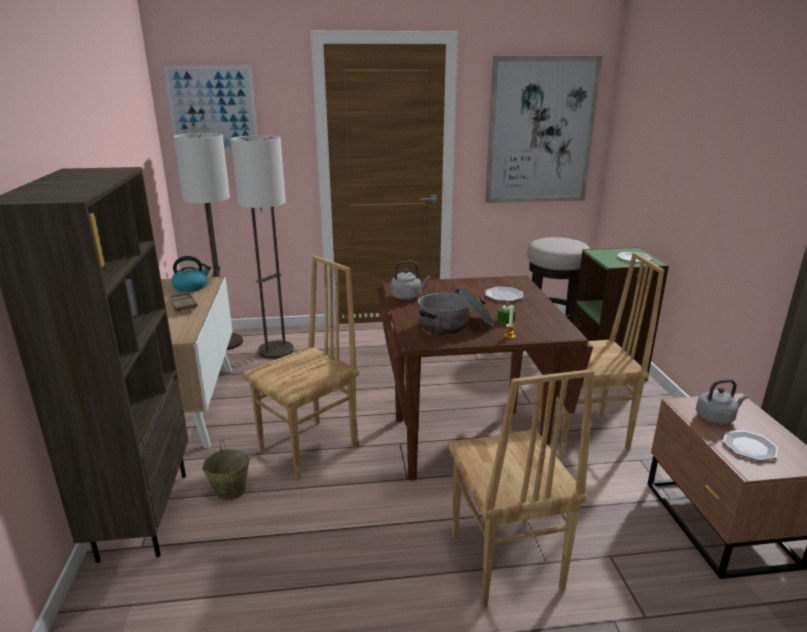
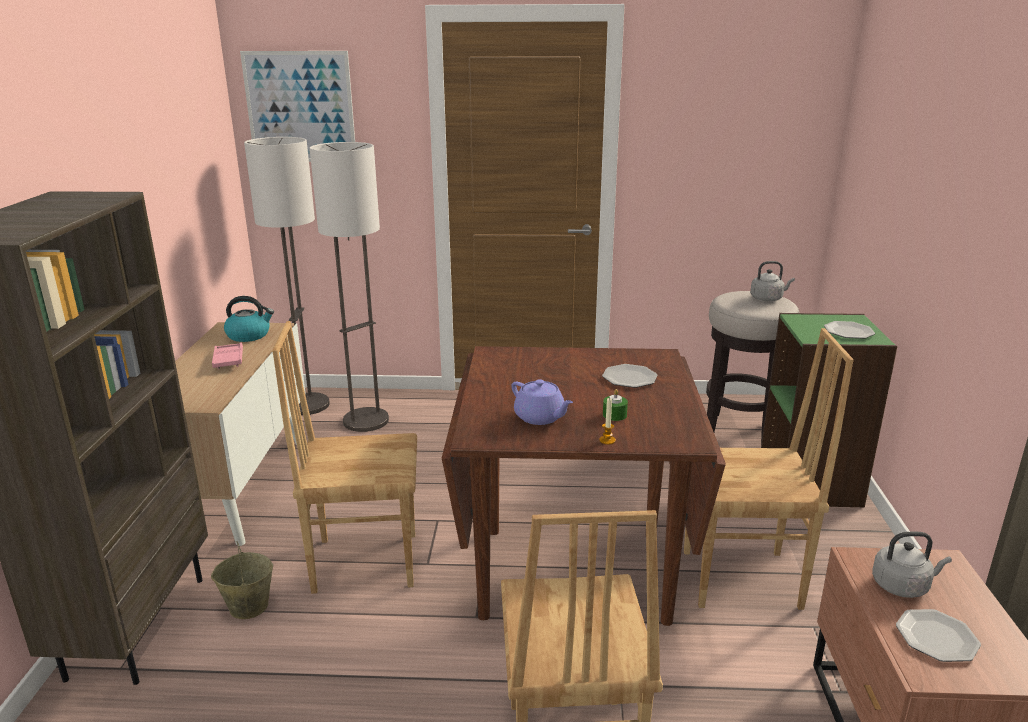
camera: 10 degrees right, 0 degrees up
(183, 305) = (228, 360): brown tray -> pink tray
(310, 449) = (364, 561): brown chair -> brown chair turned 150 degrees counterclockwise
(407, 296) = (497, 370): grey kettle -> grey kettle (768, 298)
(455, 325) = (540, 417): cooking pot -> purple teapot
(540, 131) = (741, 142): picture -> none

